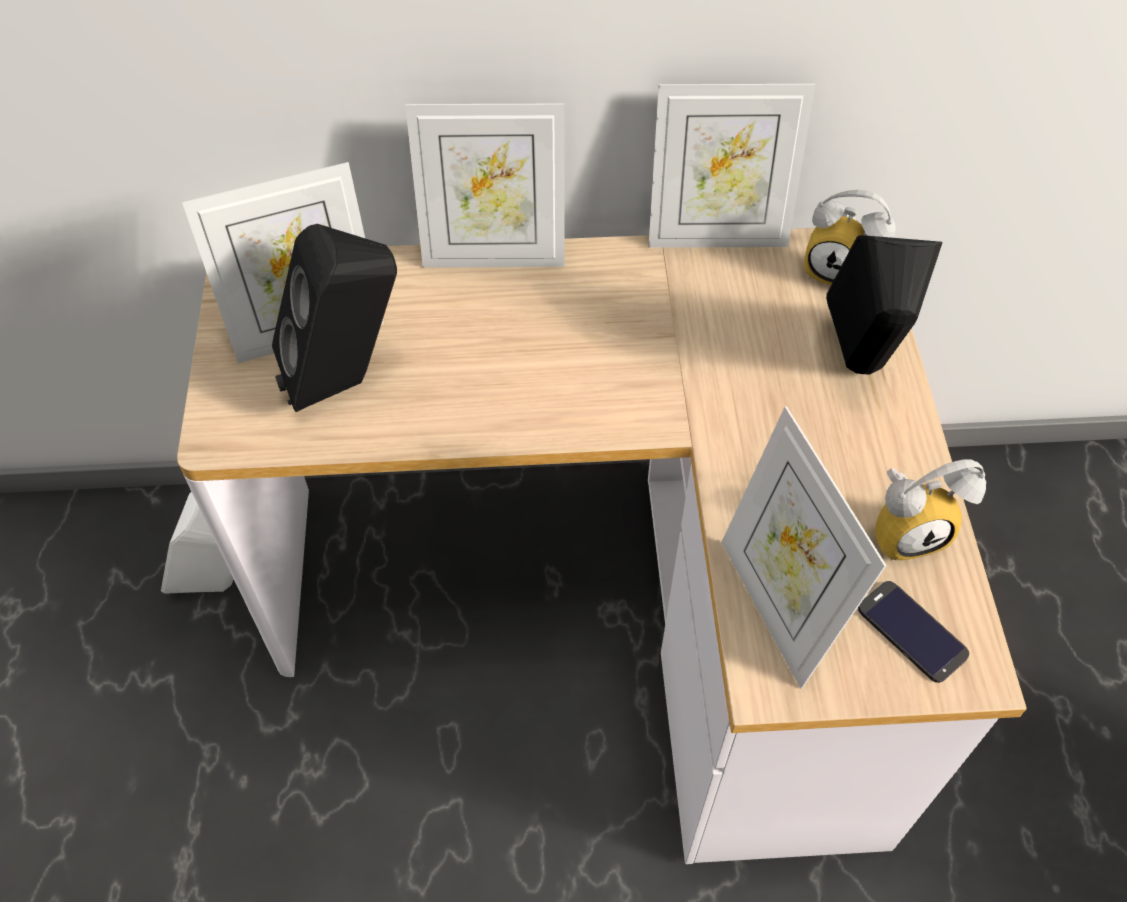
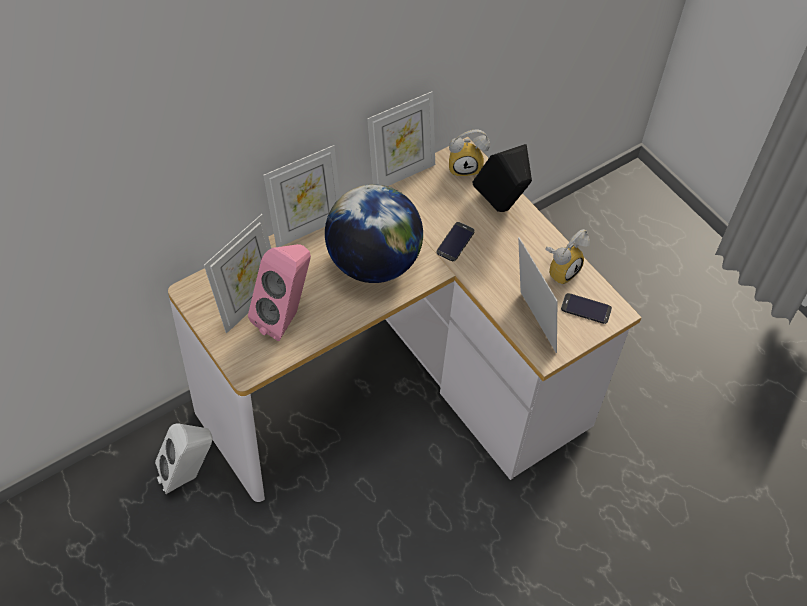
camera: 35 degrees left, 0 degrees up
(348, 381) = (285, 317): black speaker -> pink speaker
(560, 359) = (373, 263): none -> globe
(733, 388) = (455, 242): none -> phone
(776, 606) = (531, 324): picture frame -> picture frame turned 150 degrees counterclockwise

